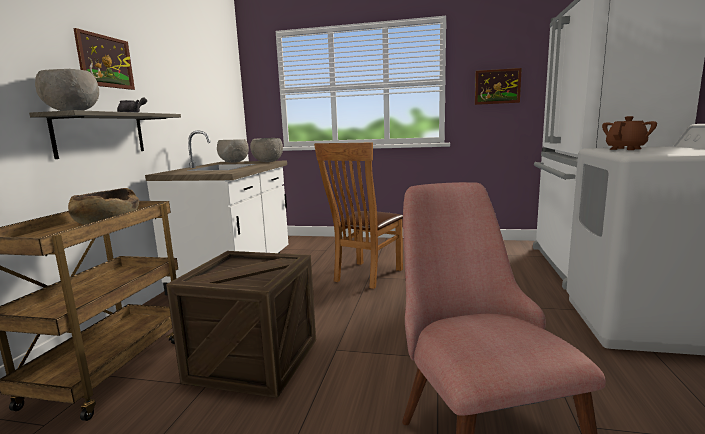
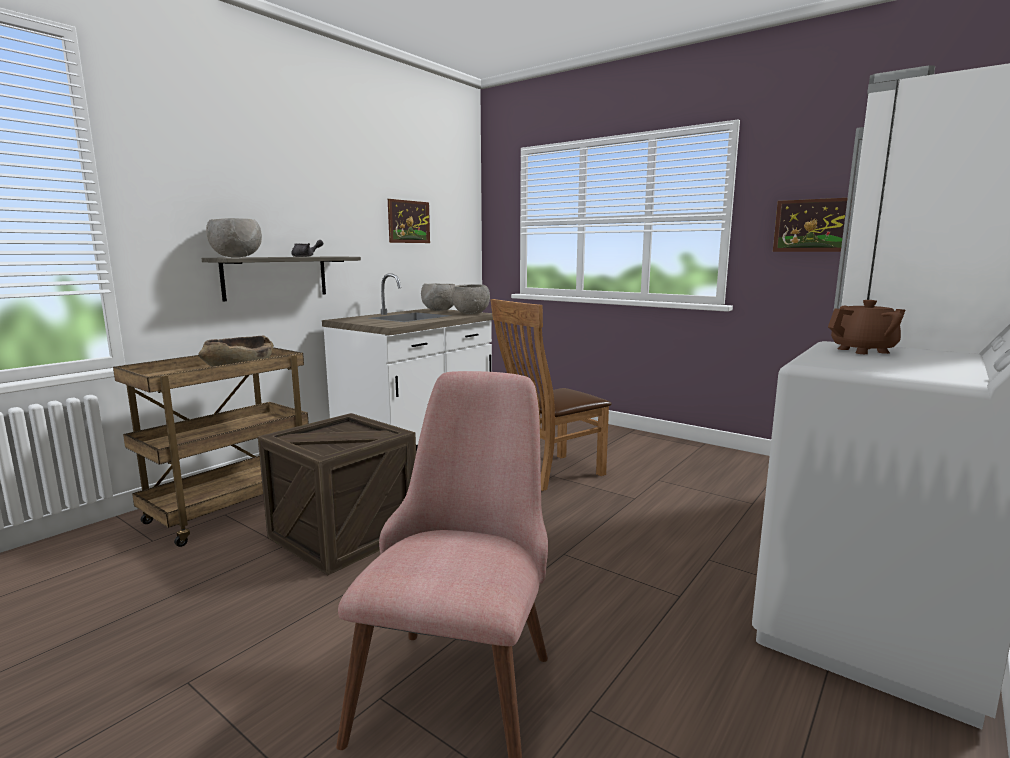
camera: 25 degrees right, 0 degrees up
(105, 61) = (289, 203): picture -> picture (408, 222)

